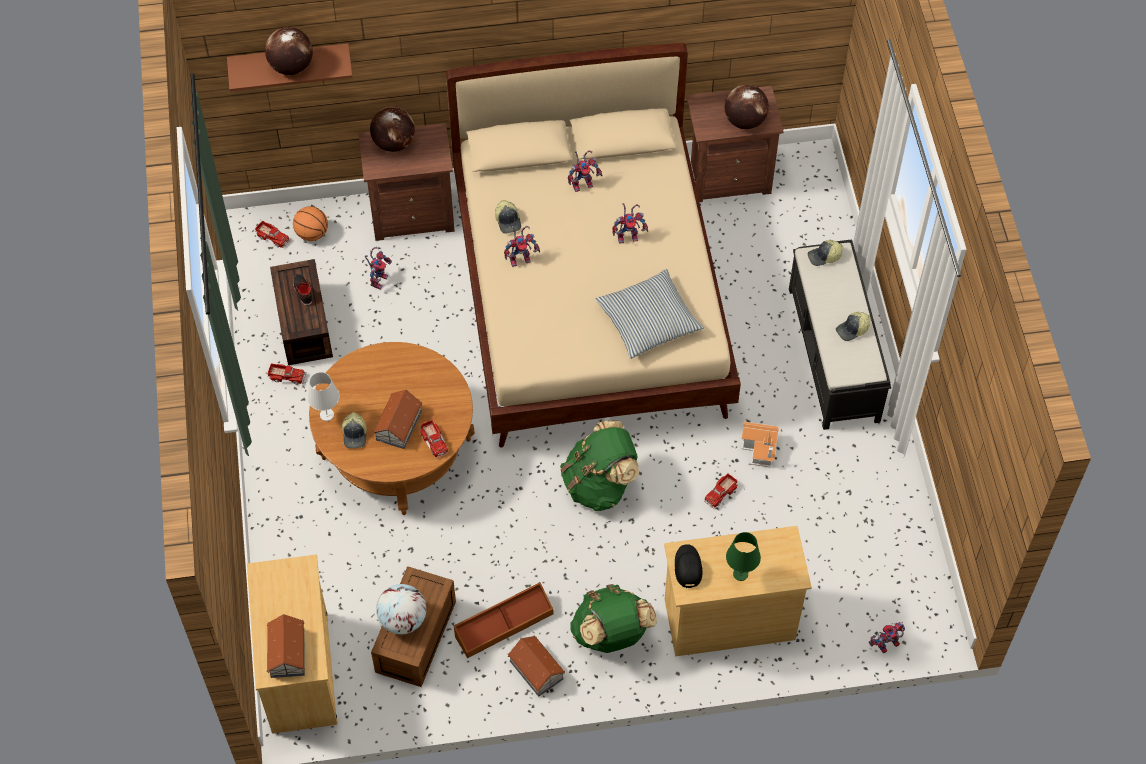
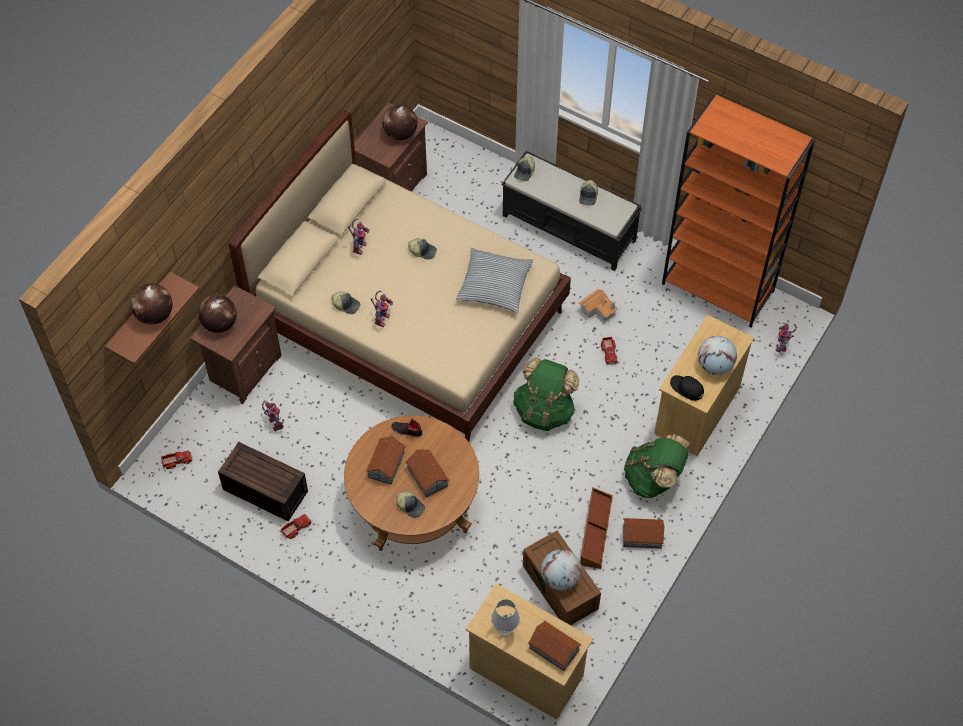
camera: 50 degrees left, 0 degrees up
(302, 291) = (257, 465): black shoe -> black shoe (406, 431)
(312, 234) = (198, 436): basketball -> none
(327, 414) = (380, 512): white table lamp -> white table lamp (505, 630)
(381, 383) = (385, 465): none -> toy house
(434, 441) = (458, 465): toy truck -> none
(629, 235) = (423, 251): toy robot -> cap
(740, 574) = (714, 365): green table lamp -> globe
(899, 536) = (718, 287): none -> orange bookcase

